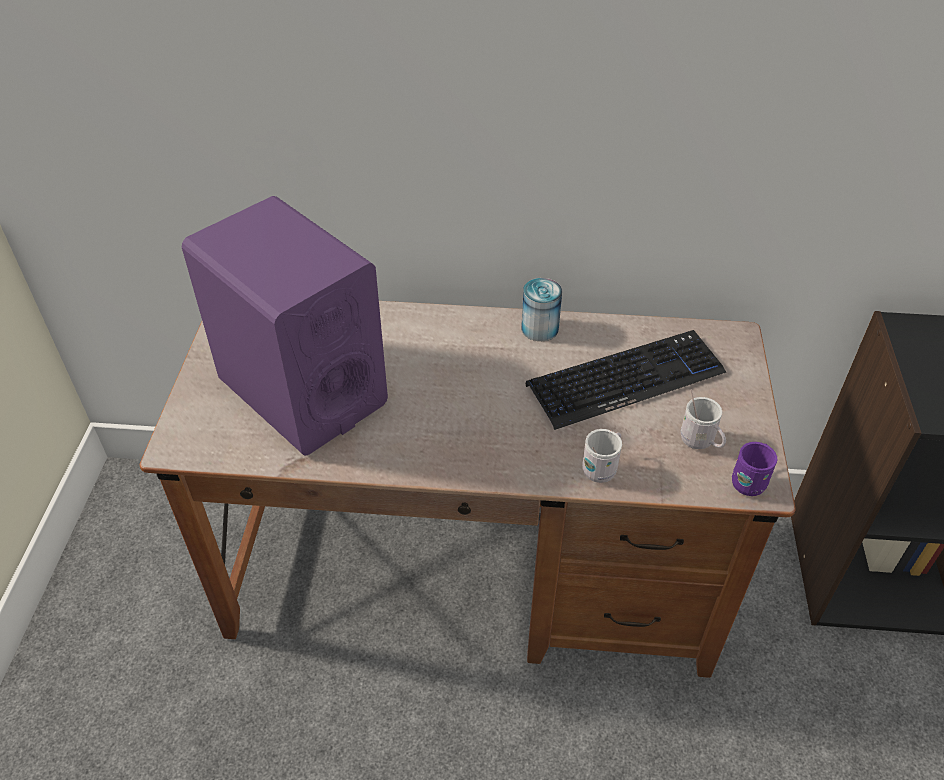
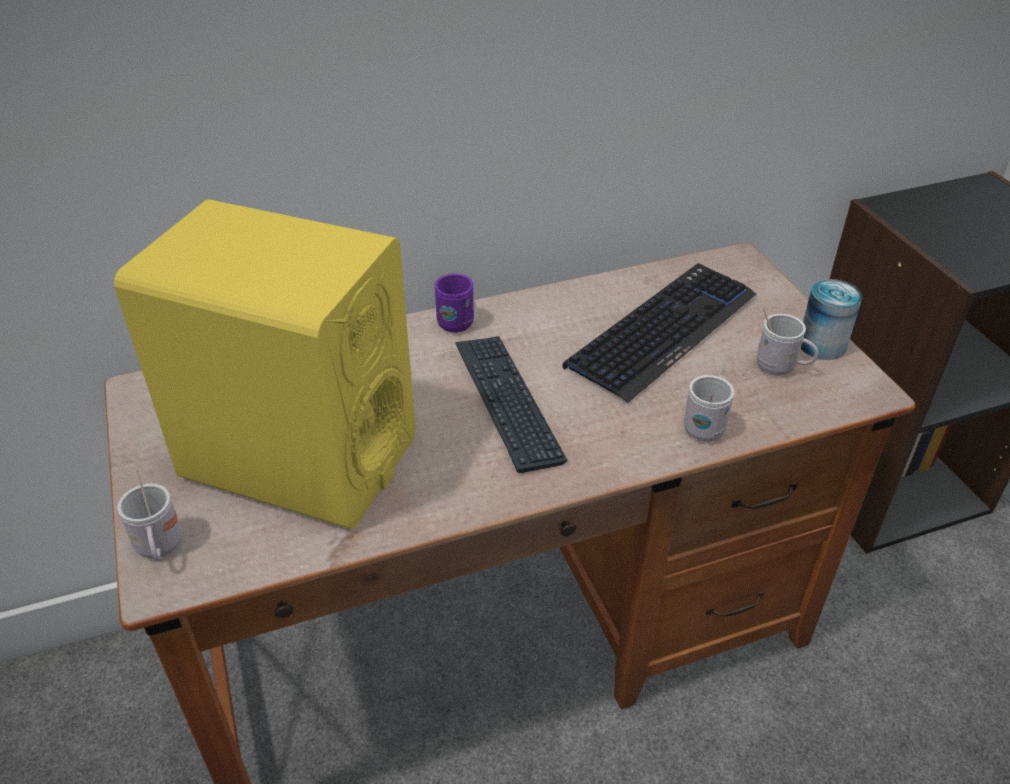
camera: 25 degrees left, 5 degrees down
(184, 425) = (160, 550): none -> white mug
(302, 391) = (299, 457): purple speaker -> yellow speaker
(467, 398) = (507, 402): none -> keyboard
(540, 328) = (536, 307): can -> can (821, 345)
(750, 481) = (854, 389): purple mug -> purple mug (456, 320)

